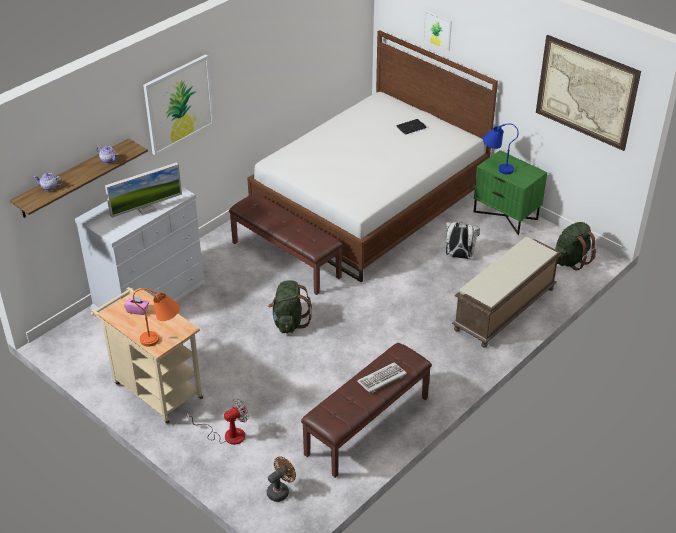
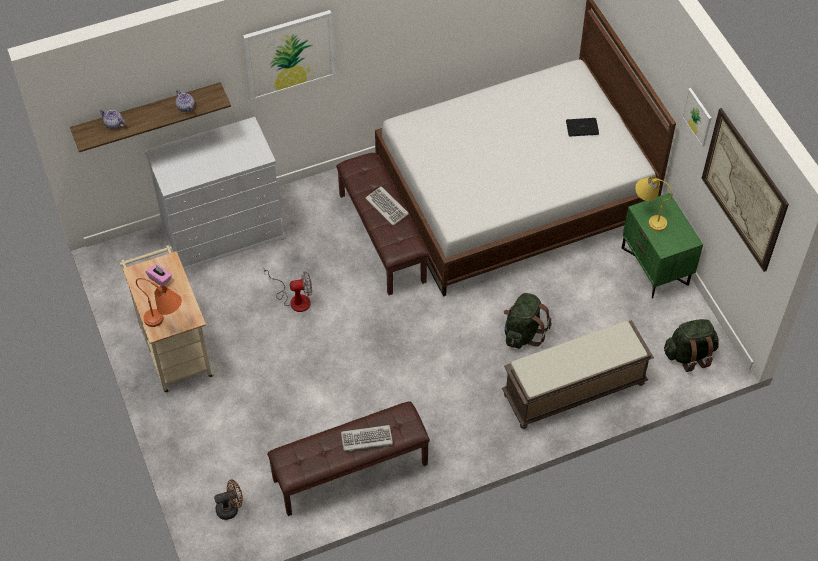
camera: 25 degrees right, 15 degrees up
(146, 209) = (218, 163): monitor -> none
(227, 435) = (214, 427): fan -> fan (294, 299)
(289, 322) = (342, 319): green backpack -> green backpack (523, 332)
(290, 222) = (387, 207): none -> keyboard
(437, 30) = (637, 33): picture -> picture (697, 116)
(459, 256) = (568, 302): white backpack -> none
(496, 167) = (648, 216): blue table lamp -> yellow table lamp

